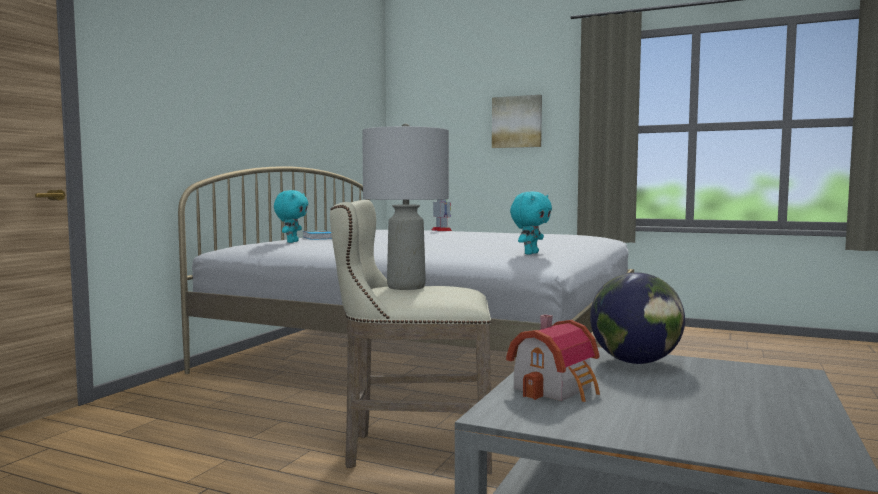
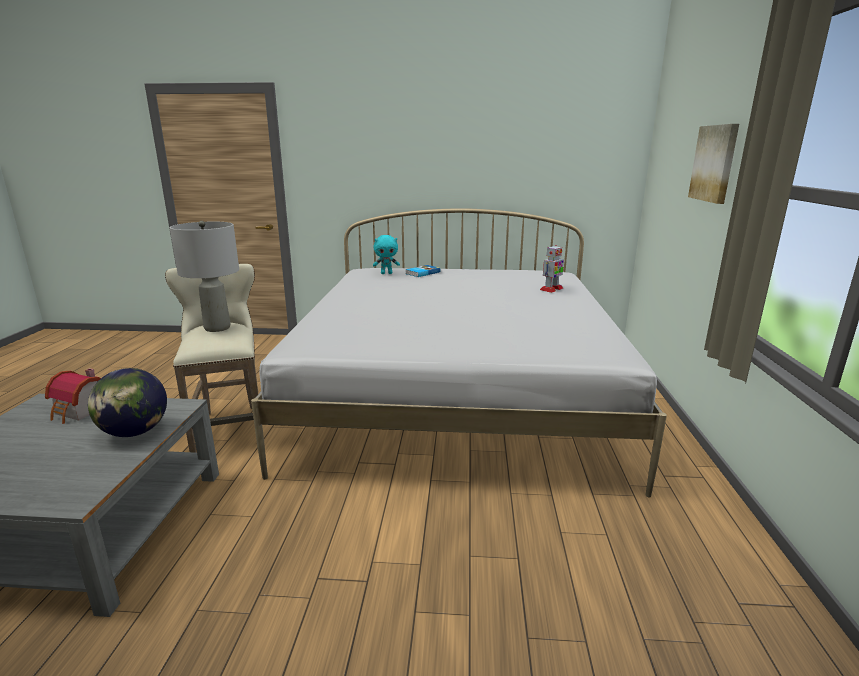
camera: 70 degrees right, 15 degrees up
(530, 253) = (340, 336): turquoise plush toy -> none

